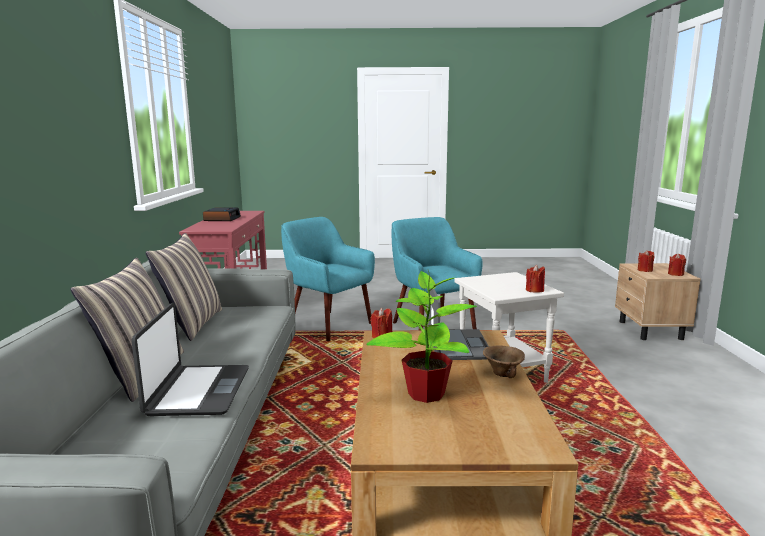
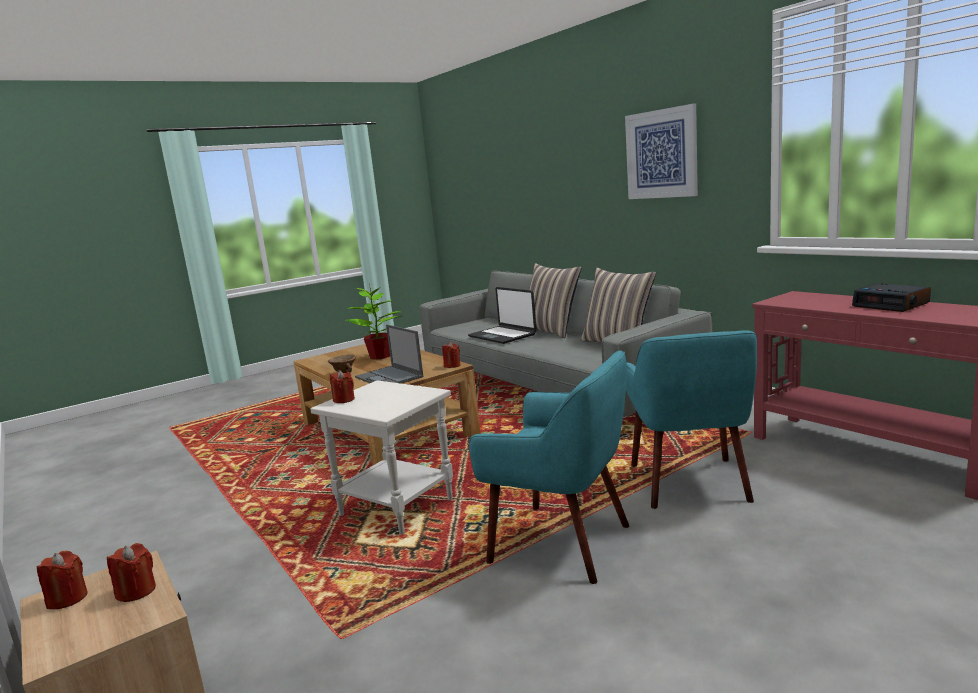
camera: 145 degrees right, 0 degrees up
(57, 107) = (661, 154): none -> picture
(329, 325) = (690, 483): turquoise armchair -> turquoise armchair turned 90 degrees clockwise

